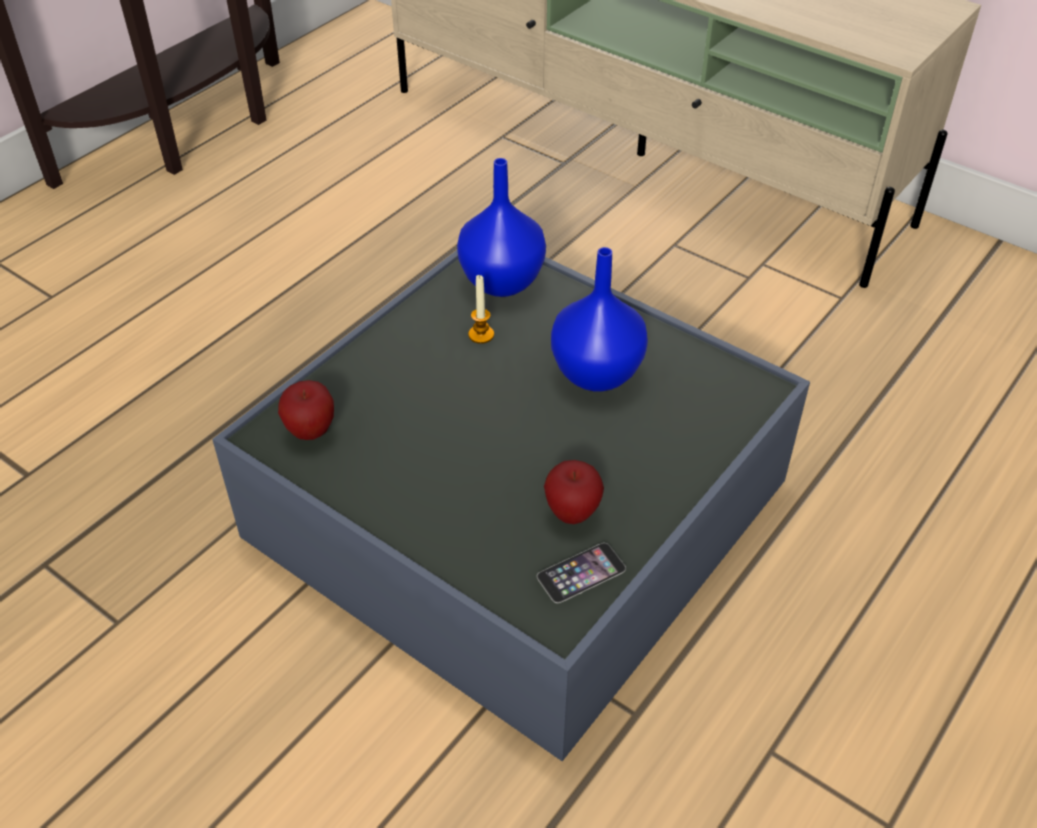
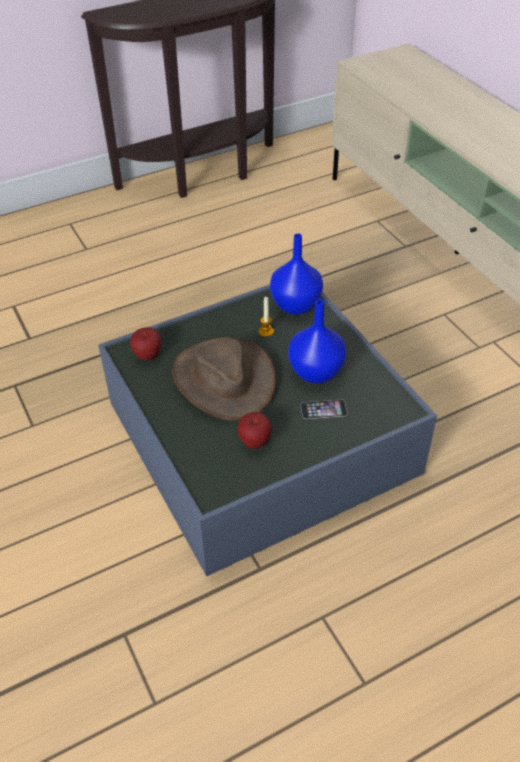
camera: 25 degrees right, 0 degrees up
(460, 429) = (223, 379): none -> brown hat
(581, 572) = (238, 474): phone -> phone (323, 409)

